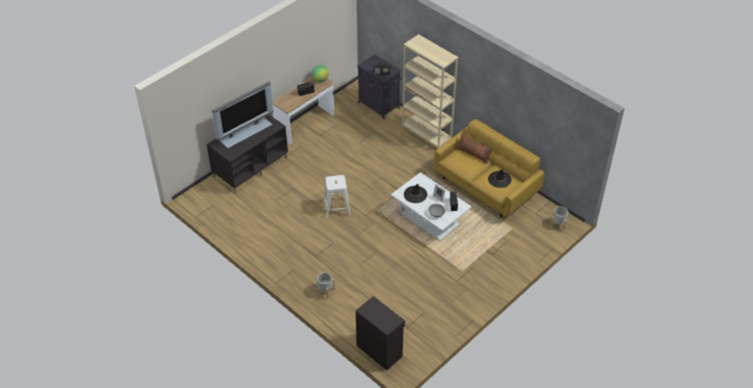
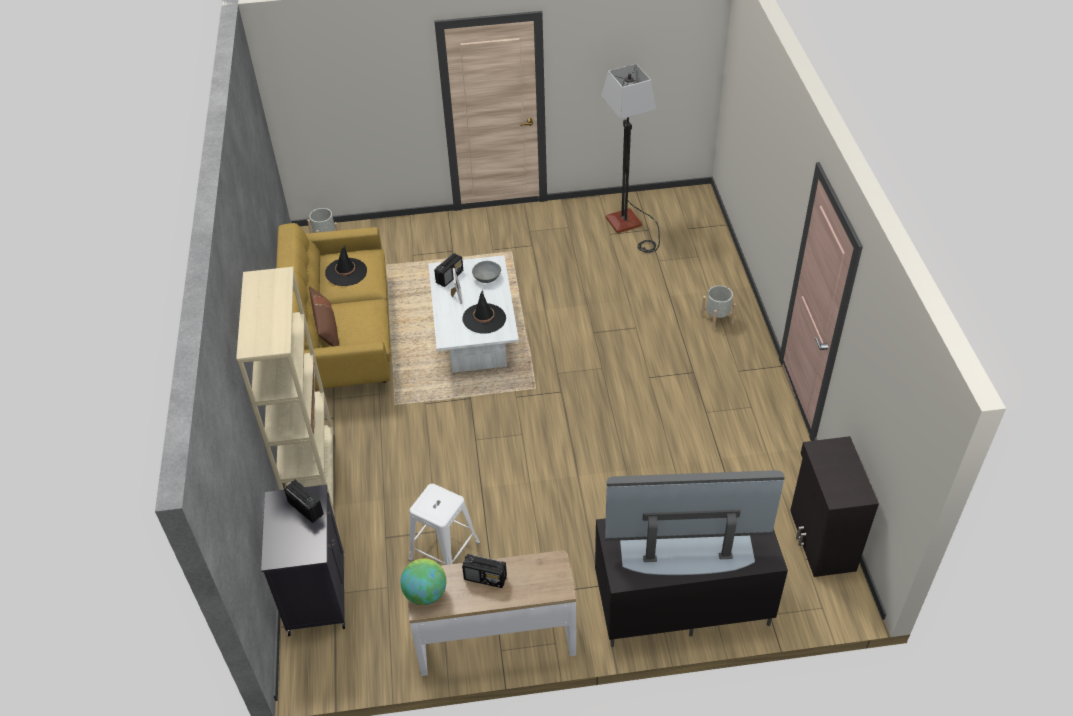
camera: 140 degrees left, 0 degrees up
(337, 208) = (593, 428): white stool -> white stool (444, 551)
(379, 350) = (704, 224): black cabinet -> black cabinet (821, 541)
(417, 324) = (630, 227): none -> floor lamp

